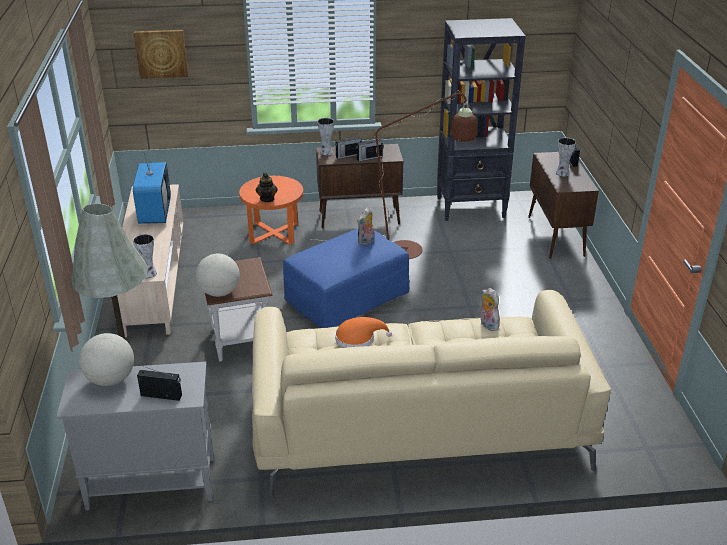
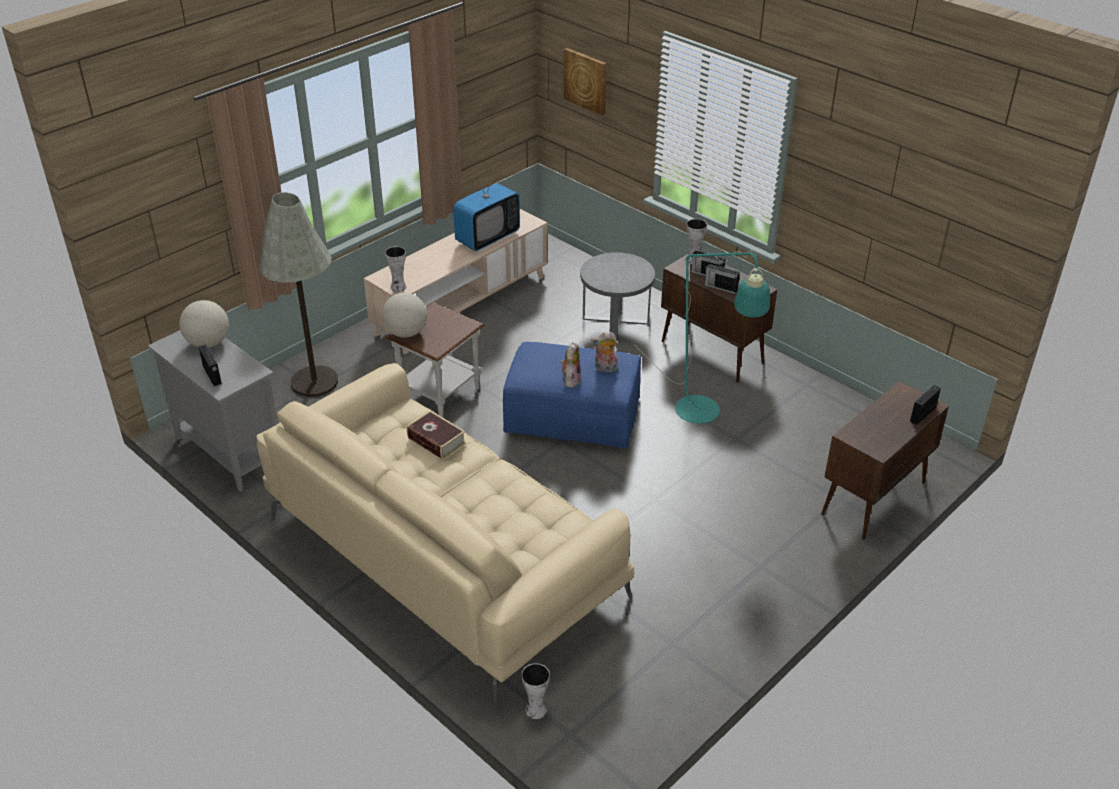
camera: 50 degrees right, 5 degrees up
(267, 199) = (599, 278): teapot -> none
(274, 233) = (615, 320): orange side table -> grey side table
(358, 338) = (436, 440): orange hat -> book
(414, 250) = (704, 416): brown floor lamp -> turquoise floor lamp
(471, 207) = (840, 412): black bookcase -> none
(487, 325) = (549, 507): plush toy -> plush toy (570, 380)
(562, 173) = (882, 421): vase -> vase (535, 709)

